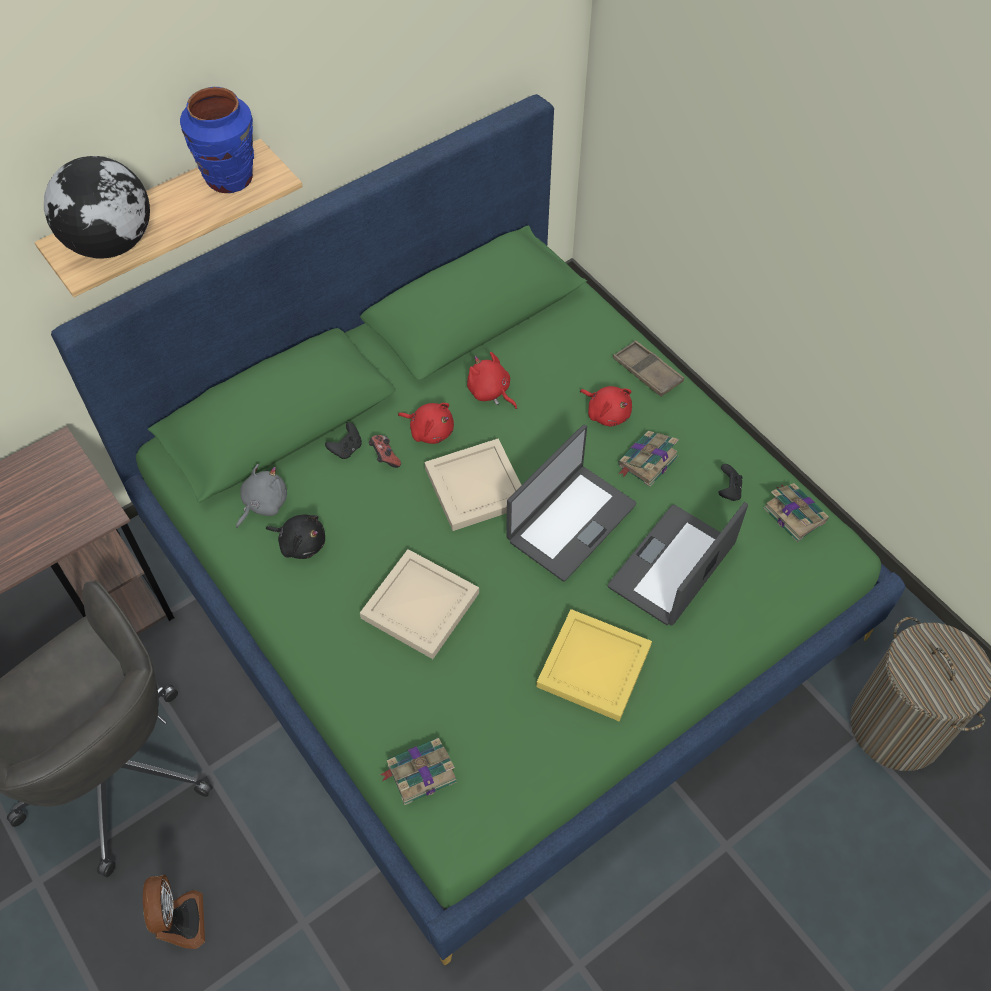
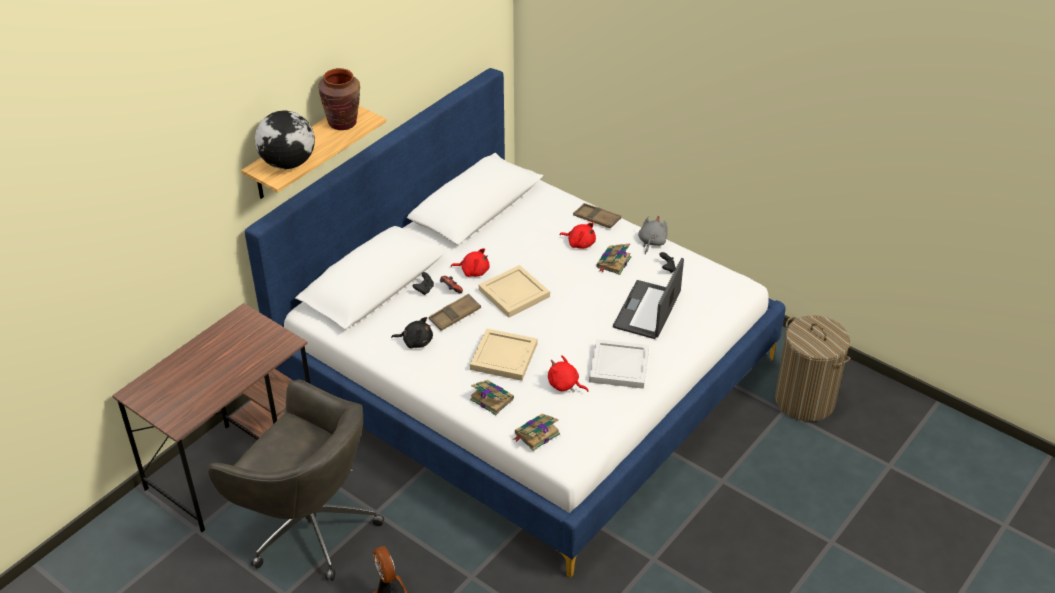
camera: 15 degrees left, 15 degrees down
(230, 178) = (343, 123): blue vase -> brown vase
(263, 504) = (383, 326): grey plush toy -> grey plush toy (651, 242)
(374, 508) = (455, 315): none -> brown tray
(490, 392) = (503, 245): red plush toy -> red plush toy (565, 385)
(495, 578) = (527, 373): green bed -> white bed
(570, 521) = (578, 300): laptop -> none
(594, 668) = (620, 367): yellow tray -> white tray
(794, 513) = (709, 272): book -> book (491, 399)

